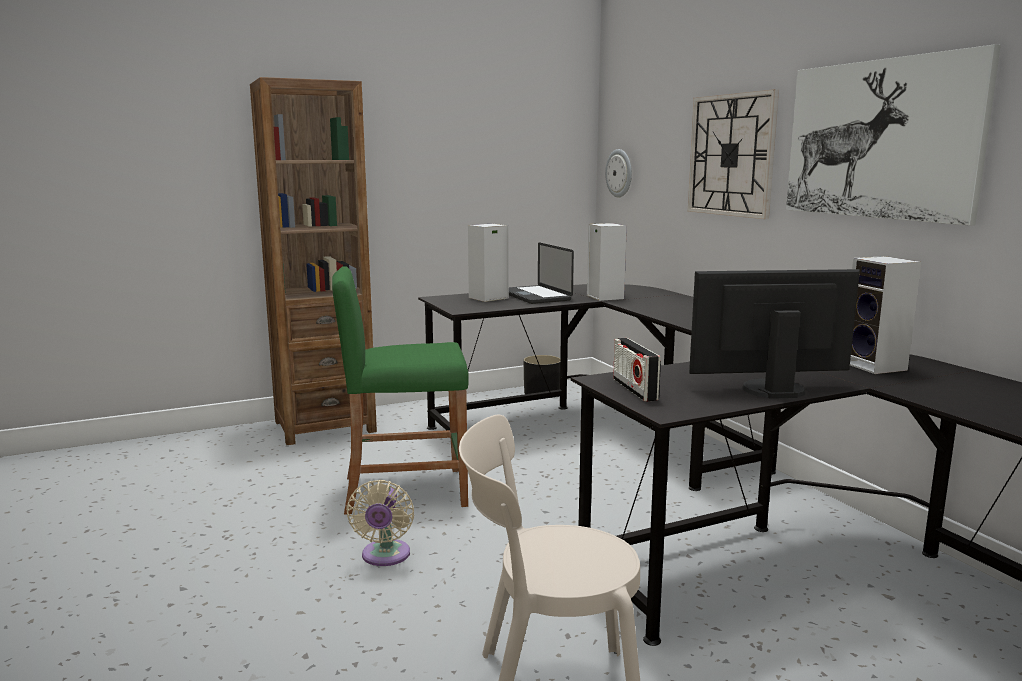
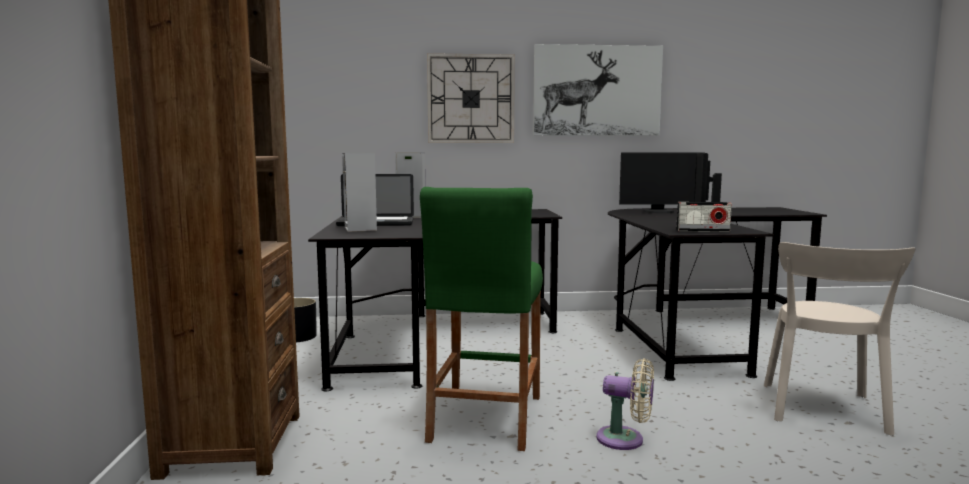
camera: 70 degrees left, 5 degrees down
(619, 173) = (318, 114): wall clock -> none
(877, 367) = (659, 212): speaker -> monitor

